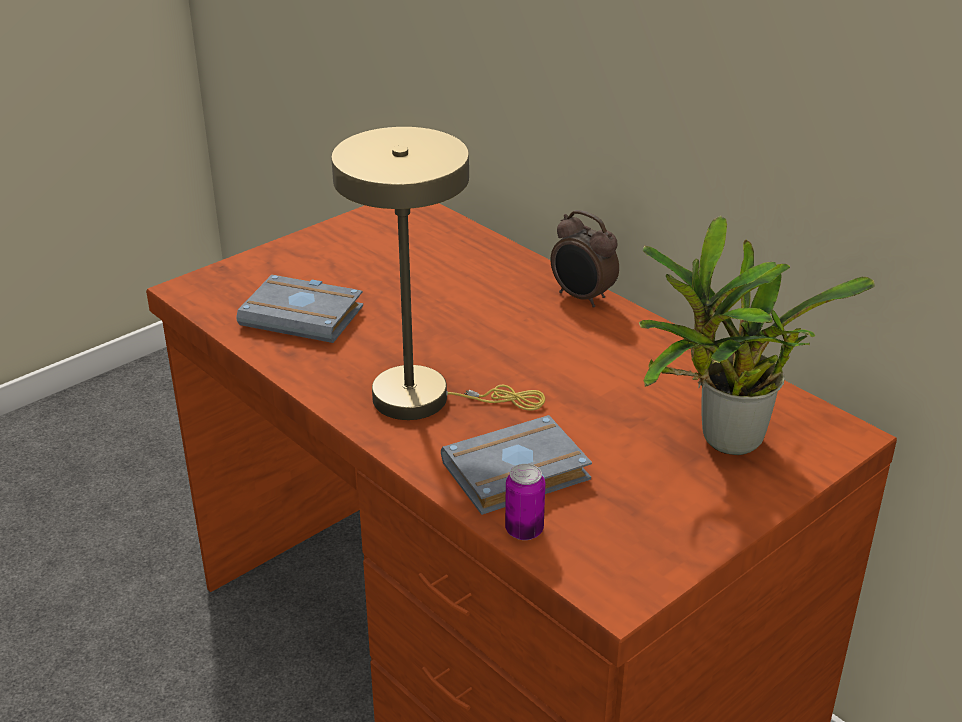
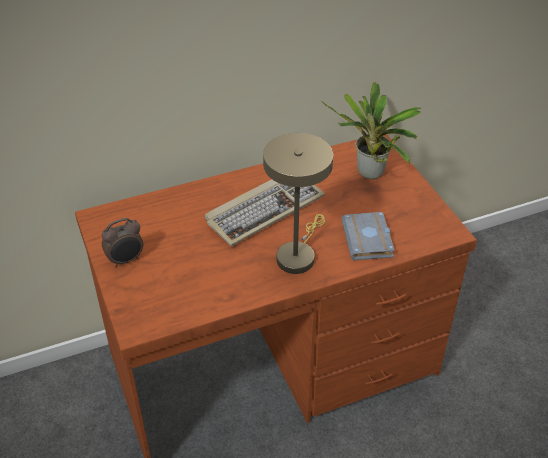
camera: 70 degrees left, 10 degrees up
(305, 316) = (197, 283): grey book -> none
(524, 339) = (264, 209): none -> keyboard
(524, 530) = (407, 247): can -> none
(582, 298) = (238, 180): alarm clock -> alarm clock (126, 260)

